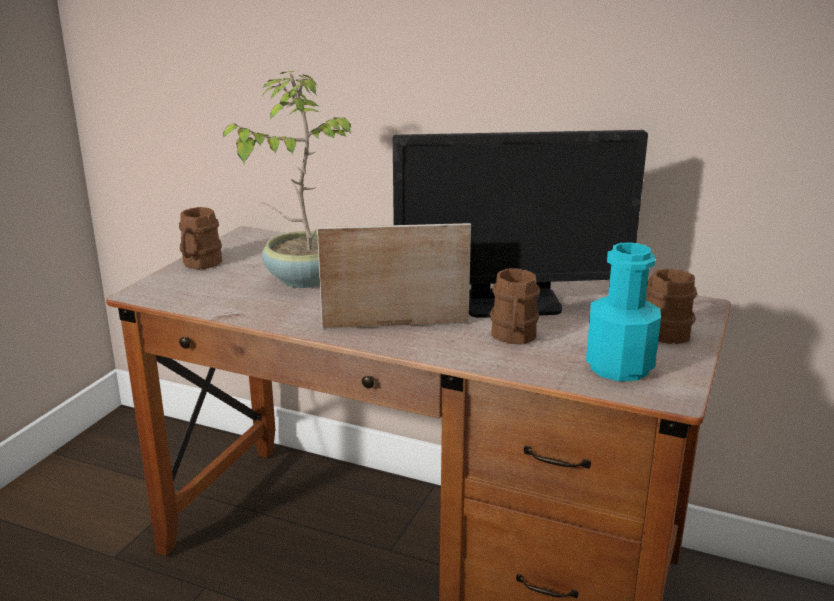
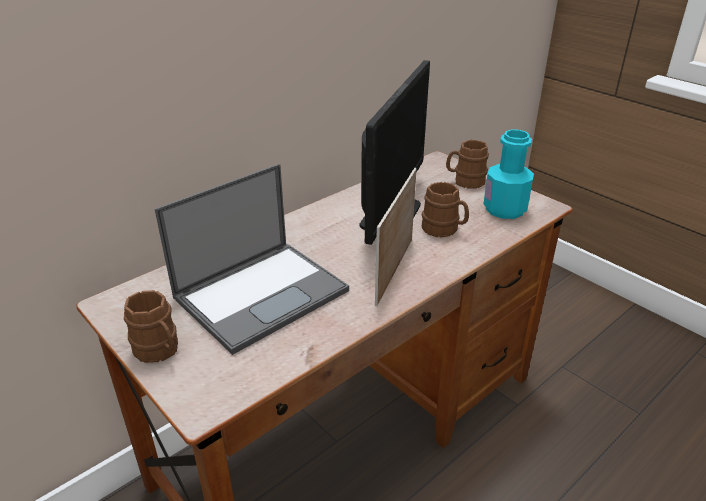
camera: 65 degrees left, 10 degrees up
(303, 278) = (262, 293): potted plant -> laptop

